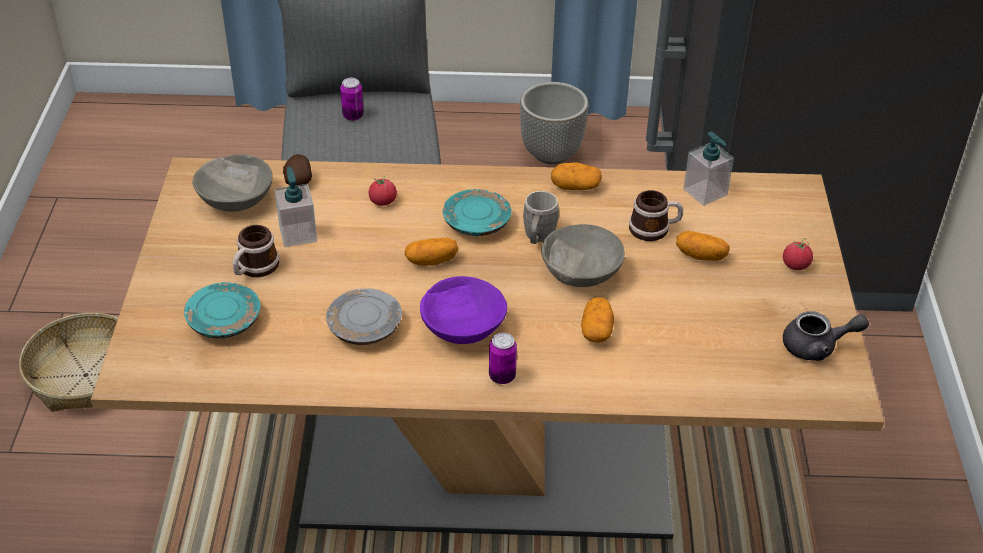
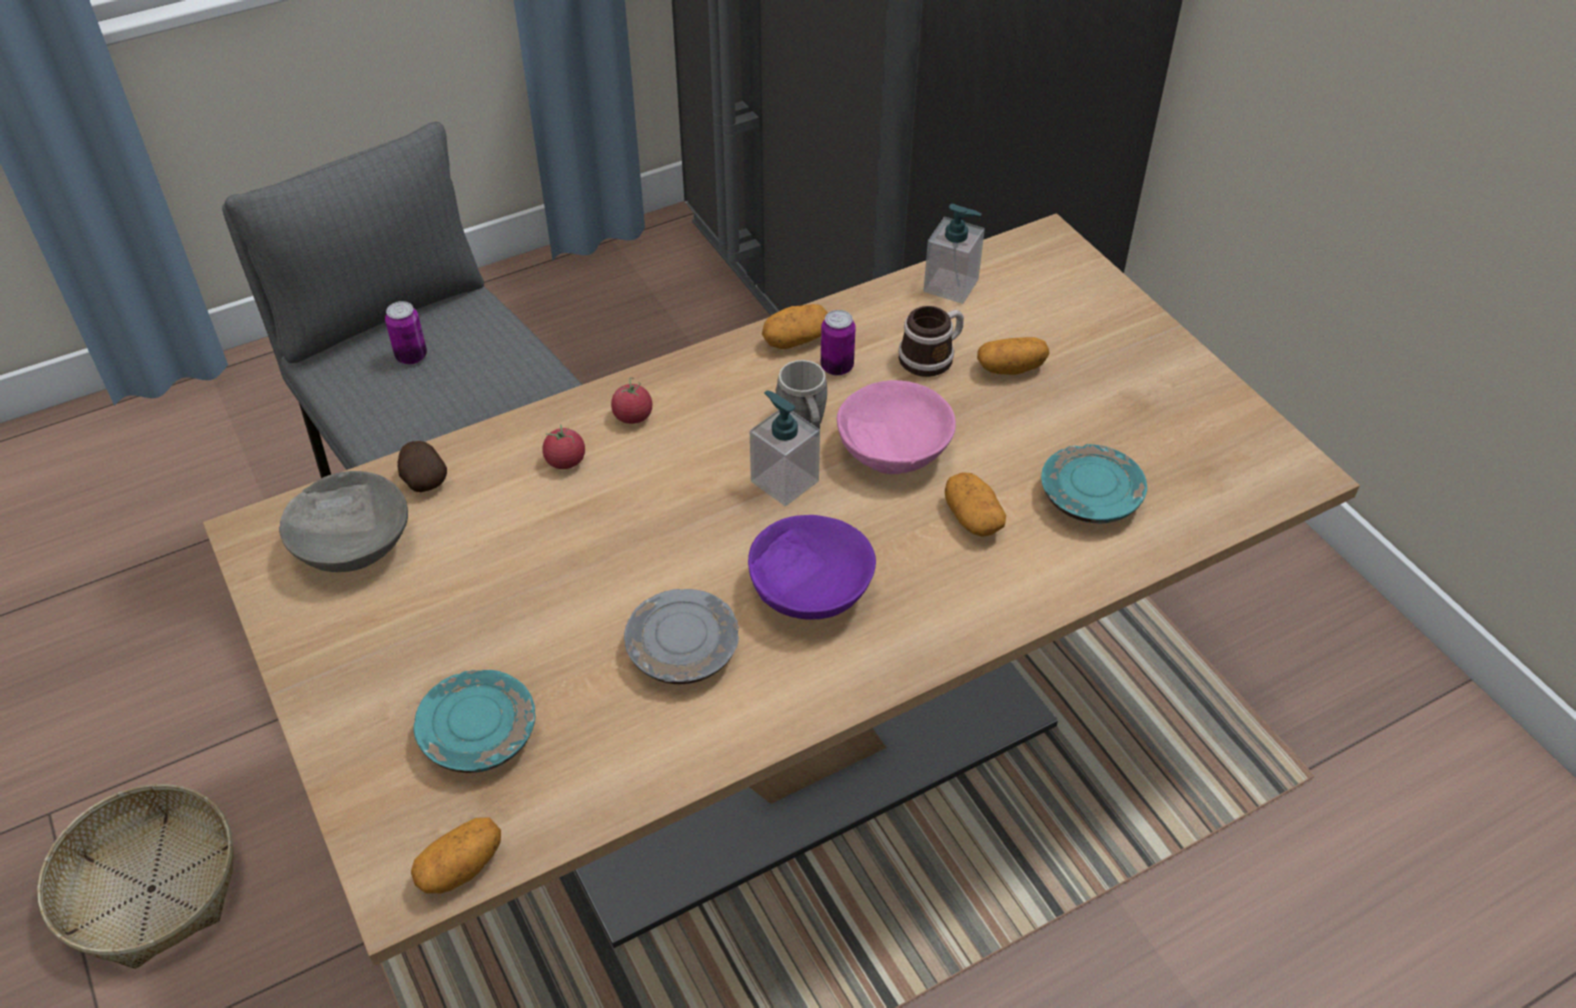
camera: 30 degrees left, 5 degrees up
(254, 268) = (461, 636): mug -> none
(298, 234) = (484, 558): soap dispenser -> soap dispenser (784, 481)
(431, 261) = (696, 516): potato -> potato (461, 867)
(476, 222) = (711, 438): turquoise plate -> turquoise plate (1089, 497)
(502, 376) = (911, 634): can -> can (837, 367)
(552, 153) = (586, 310): planter -> none
(582, 273) = (895, 451): grey bowl -> pink bowl
(795, 265) = (1120, 335): tomato -> tomato (633, 416)
(817, 347) = (1223, 426): grey teapot -> none

